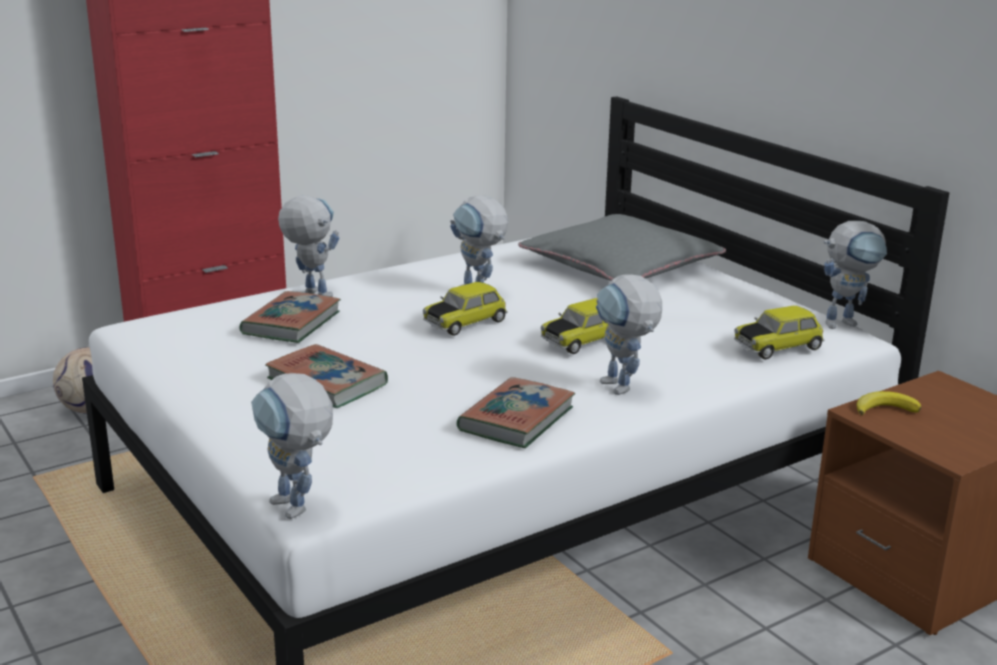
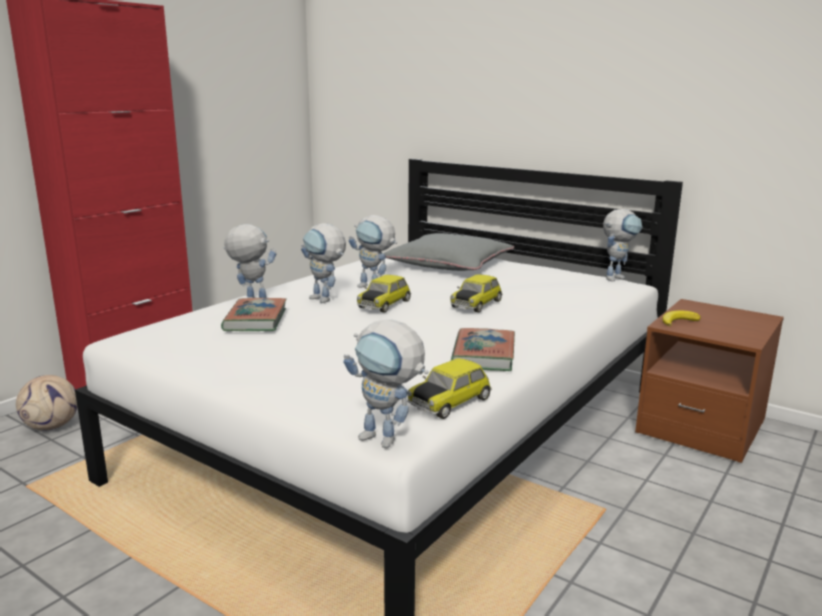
camera: 20 degrees left, 5 degrees down
(327, 382) = (320, 353): book -> none
(623, 390) = (533, 328): toy robot -> toy robot (326, 300)
(777, 346) = (597, 293): toy car -> toy car (449, 402)

